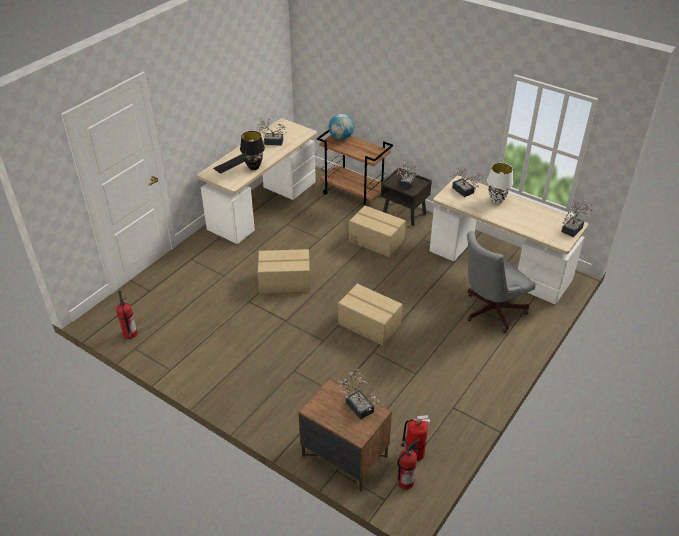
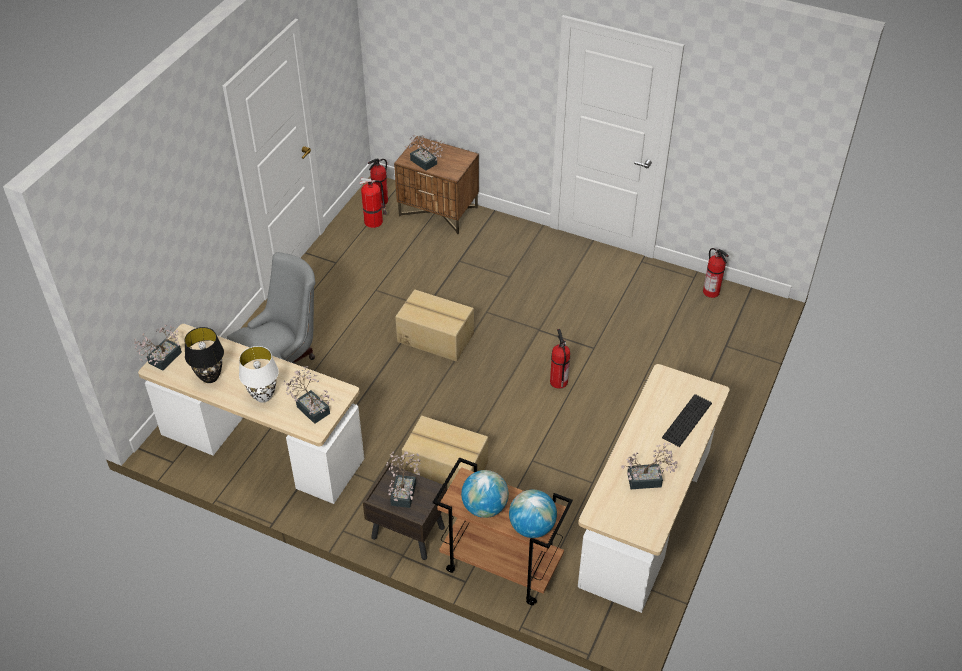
camera: 170 degrees right, 5 degrees up
(254, 167) = (649, 415): black table lamp -> black table lamp (210, 378)
(285, 282) = (558, 381): cardboard box -> fire extinguisher
(364, 147) = (484, 507): none -> globe

